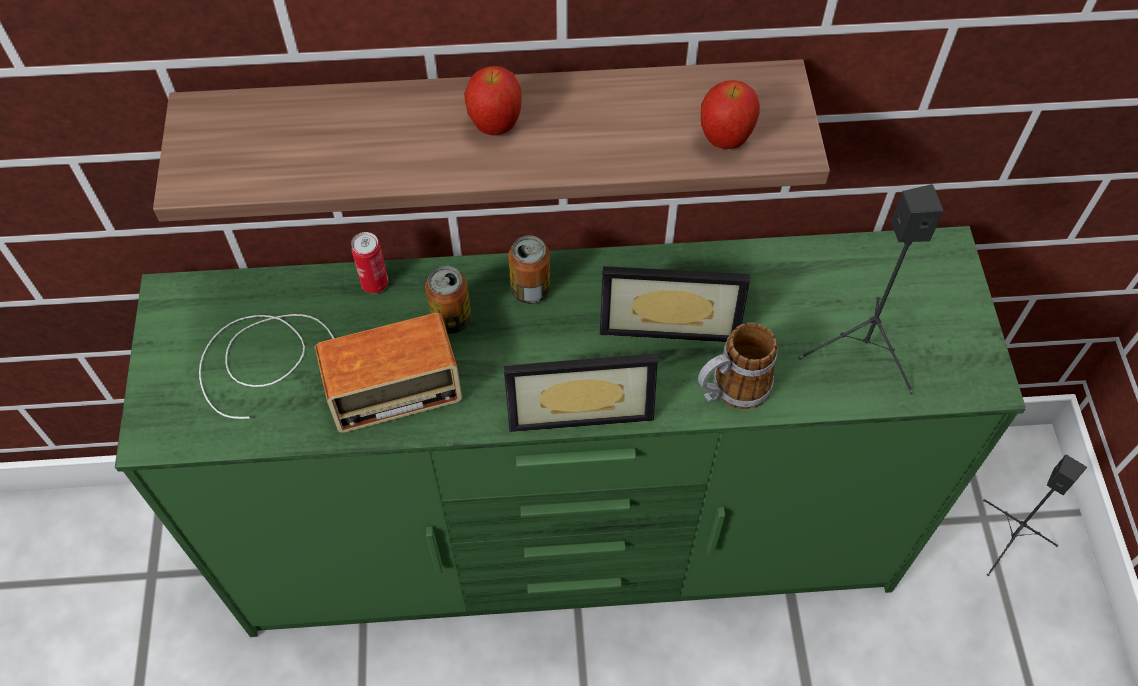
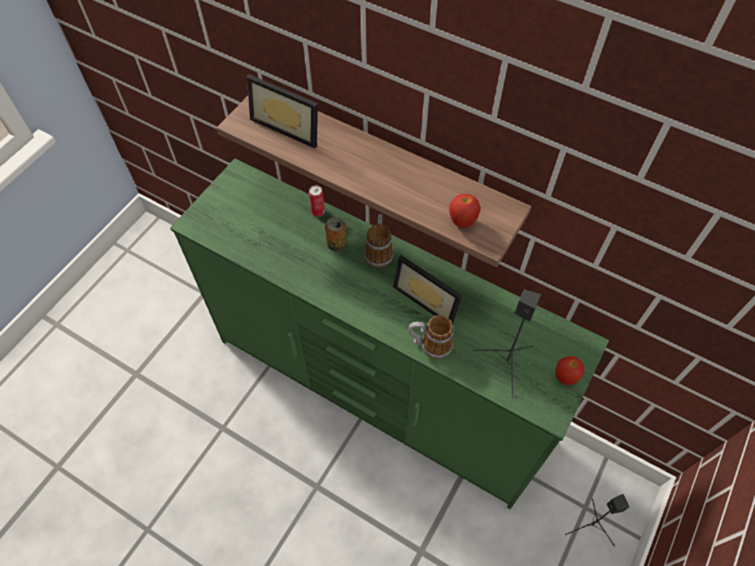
camera: 35 degrees right, 0 degrees up
(321, 371) = (270, 235): radio -> none
(495, 126) = (370, 164): apple -> apple (565, 377)
(530, 290) = (379, 251): can -> mug
(579, 402) = (361, 310): picture frame -> picture frame (290, 125)

